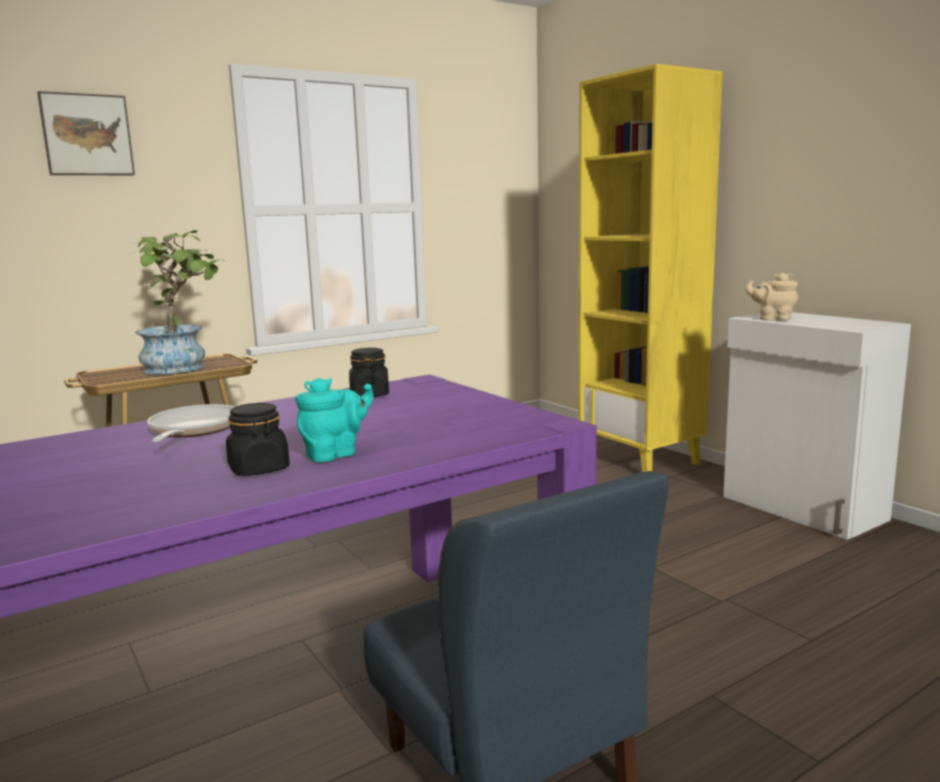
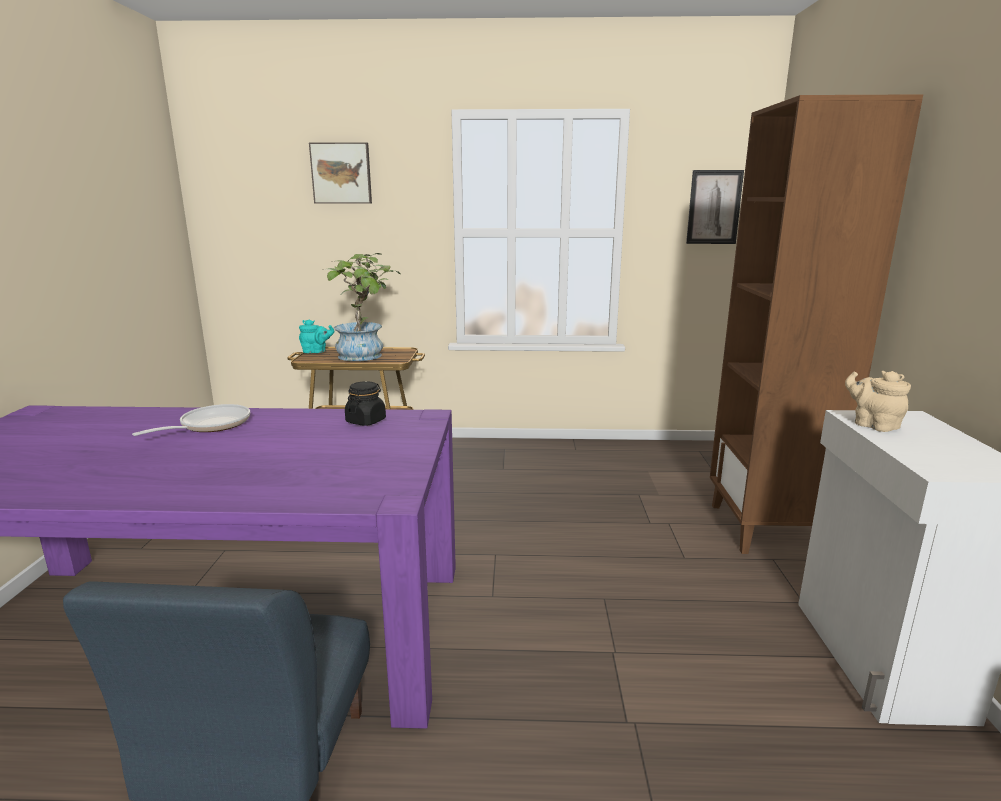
camera: 35 degrees right, 5 degrees up
(259, 469) = (155, 476): black jar -> none
(335, 454) = (213, 478): turquoise teapot -> turquoise teapot (316, 352)
(496, 180) = (714, 207): none -> picture
(641, 460) = (766, 529): yellow bookcase -> brown bookcase

